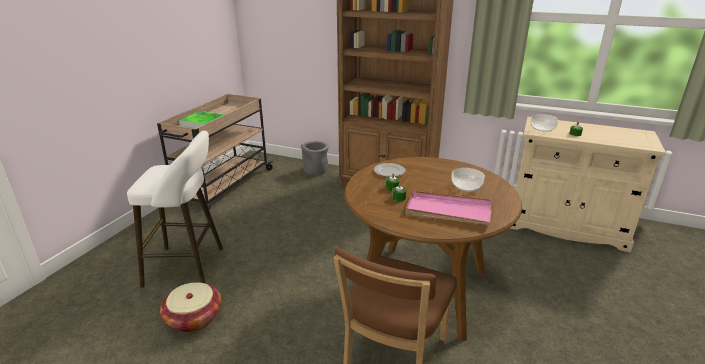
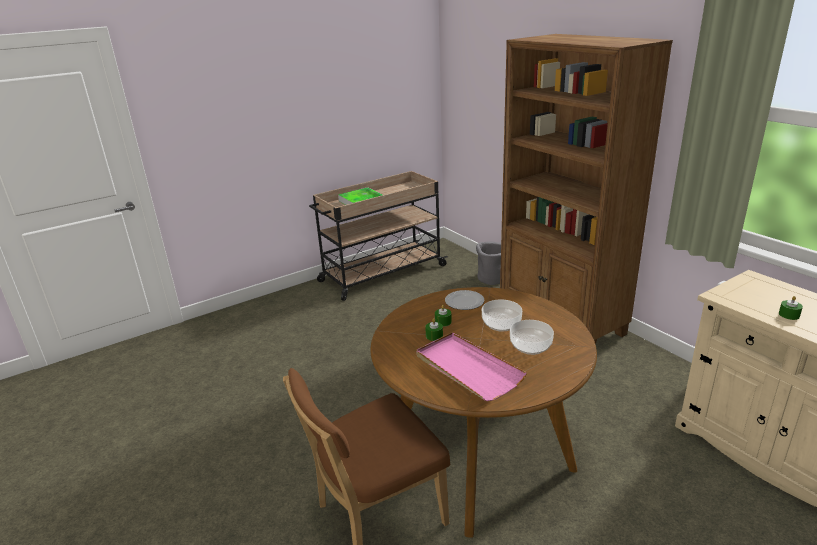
camera: 35 degrees right, 0 degrees up
(189, 266) = (285, 347): white stool -> none
(194, 318) = (249, 397): basket -> none
(542, 128) = (743, 293): bowl -> bowl (501, 323)

